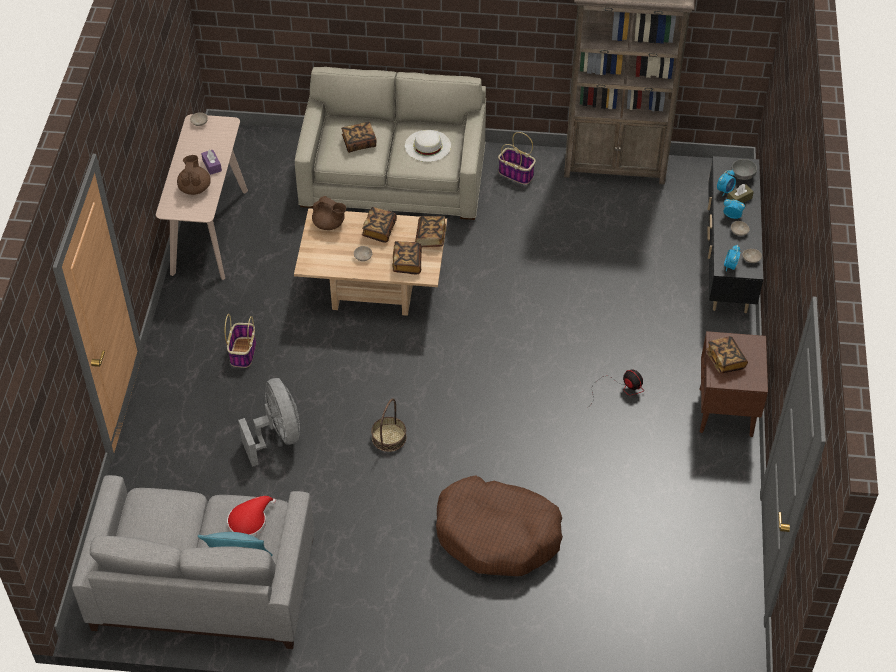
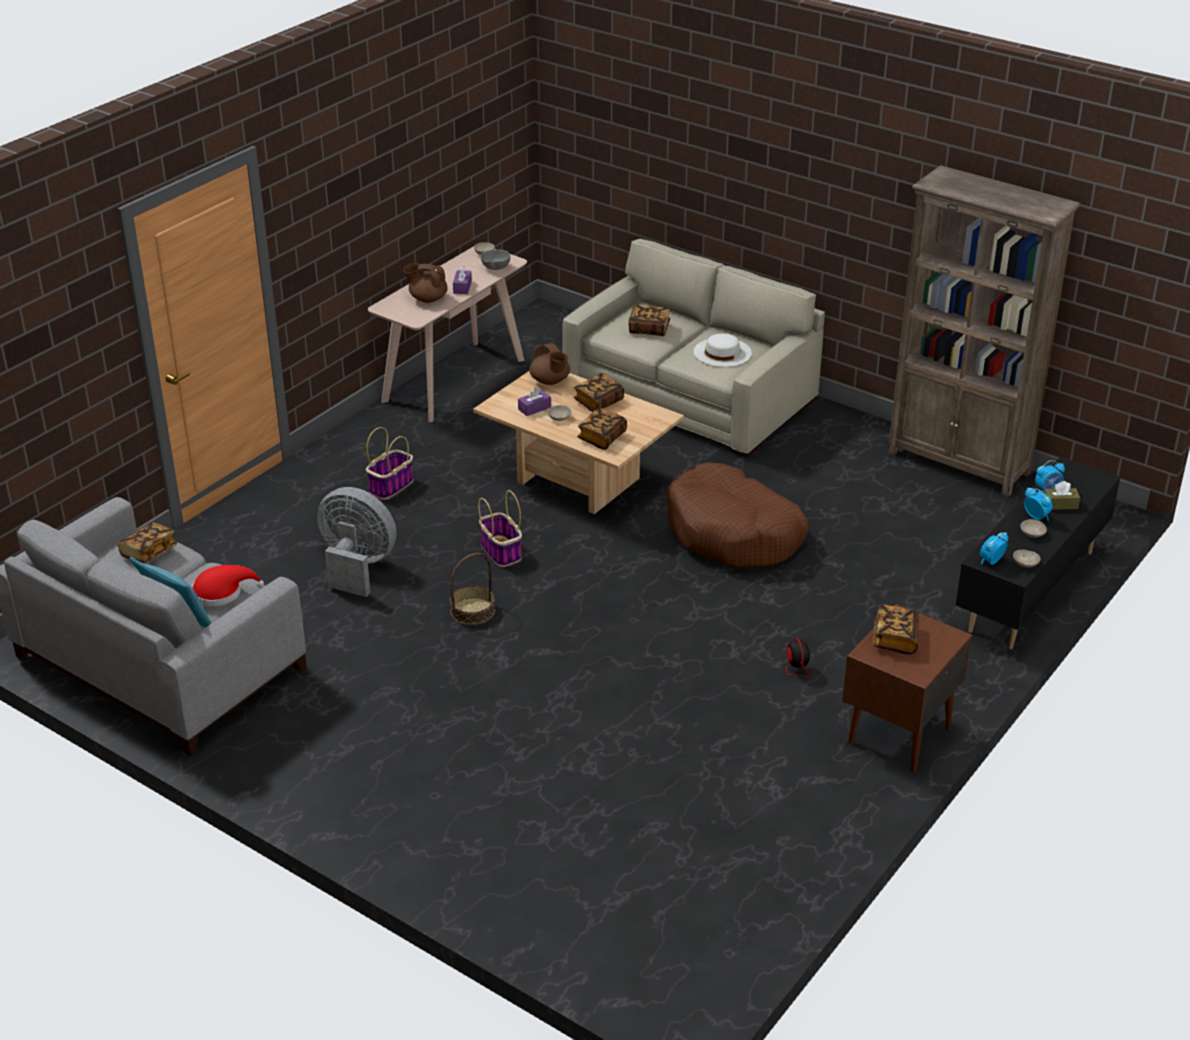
camera: 30 degrees right, 15 degrees down
(195, 188) = (427, 299): brown teapot -> brown teapot turned 105 degrees counterclockwise
(277, 436) = (357, 567): grey fan -> grey fan turned 75 degrees counterclockwise
(338, 255) = (534, 408): none -> purple tissue box
(430, 237) = (649, 425): book -> book (149, 552)
(497, 535) = (509, 745): brown dog bed -> brown dog bed (734, 533)
(516, 174) = (833, 434): basket -> basket (501, 552)
(742, 176) = (1083, 485): grey bowl -> grey bowl (495, 268)

